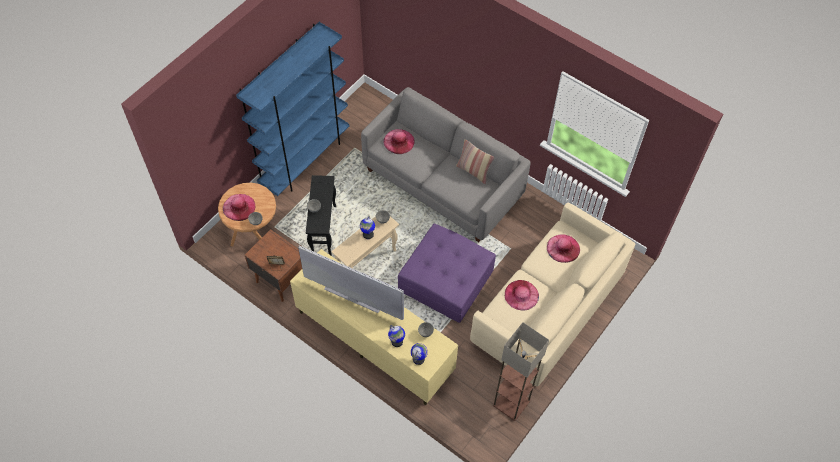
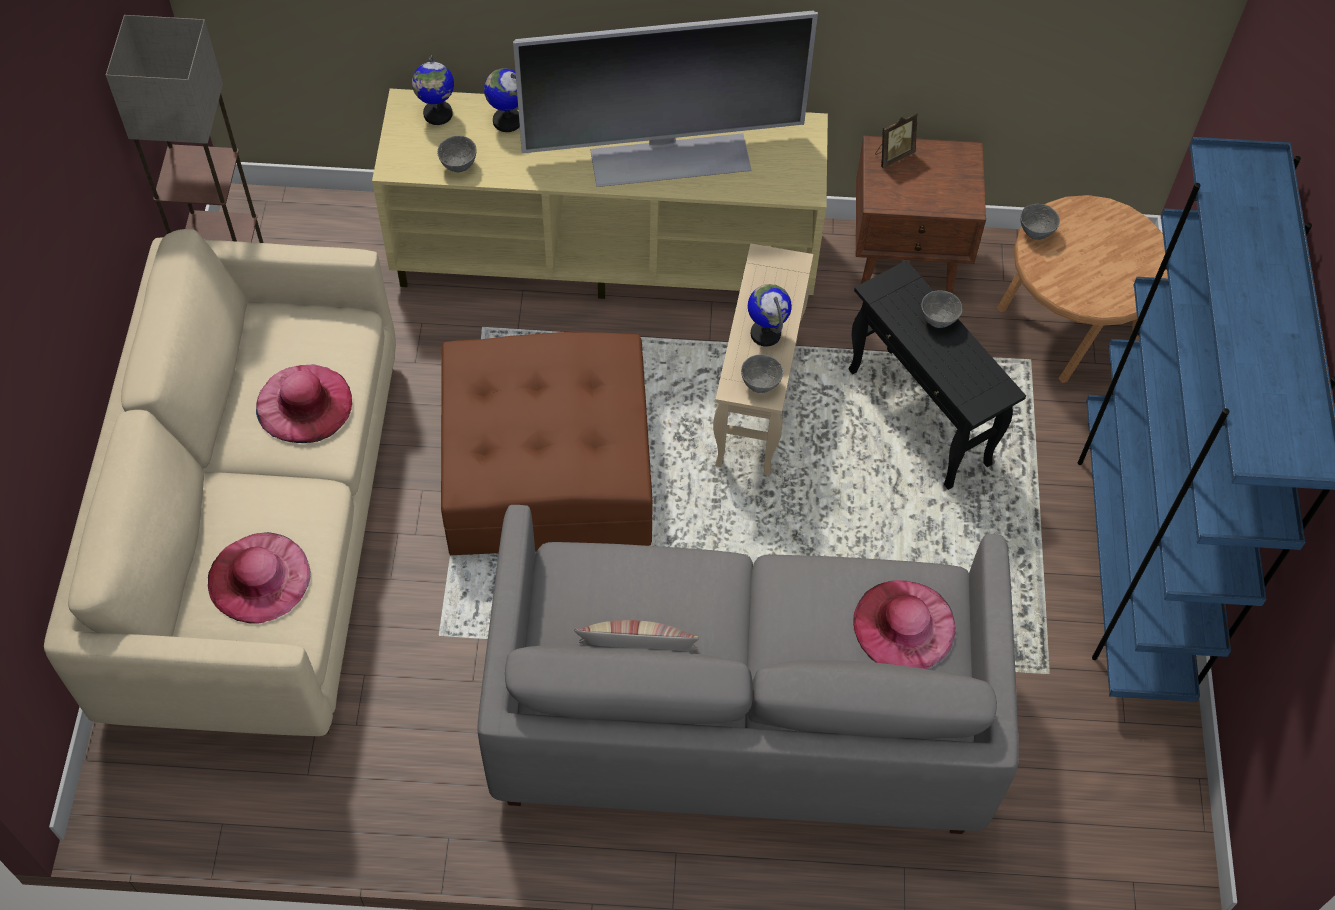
camera: 145 degrees right, 0 degrees up
(239, 207) = (1106, 242): pink hat -> none
(445, 280) = (547, 465): purple ottoman -> brown ottoman

